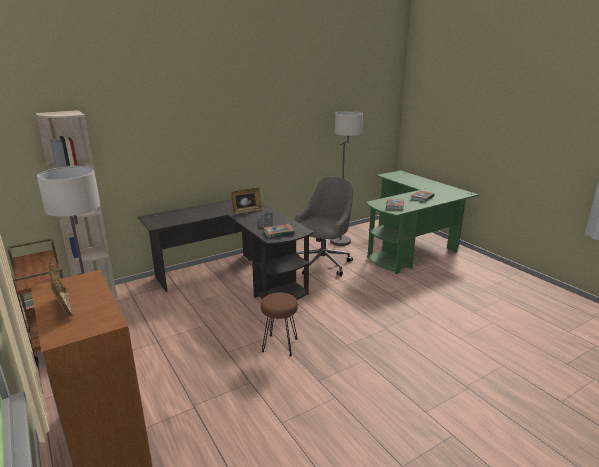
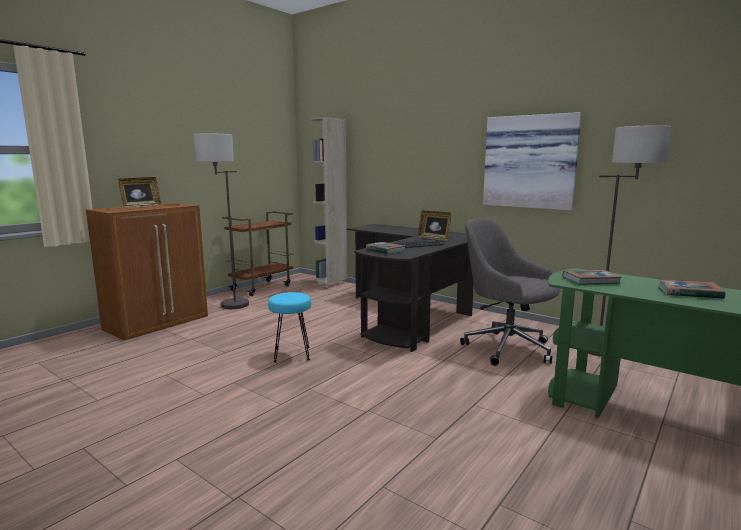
camera: 70 degrees right, 10 degrees down
(274, 136) = (530, 162): none -> picture
(279, 345) = (291, 354): brown stool -> turquoise stool
(323, 263) = (506, 348): grey office chair -> grey office chair turned 150 degrees counterclockwise

